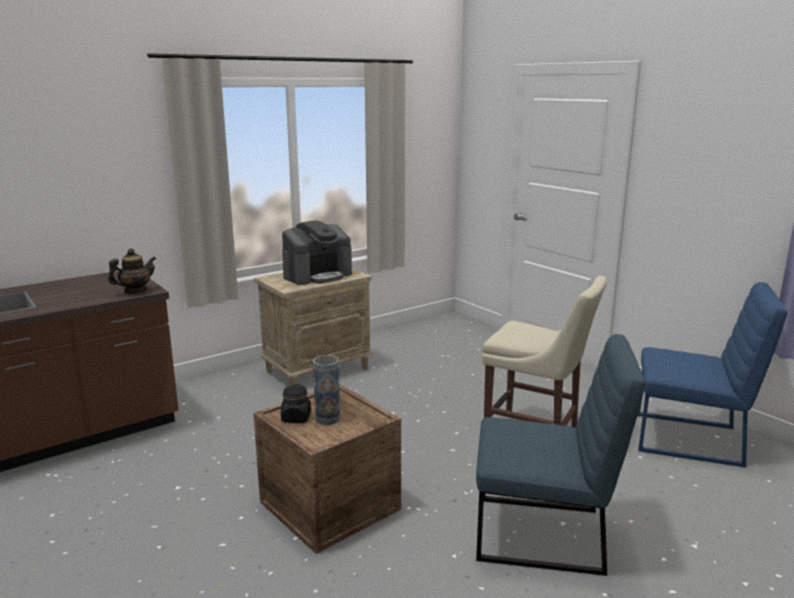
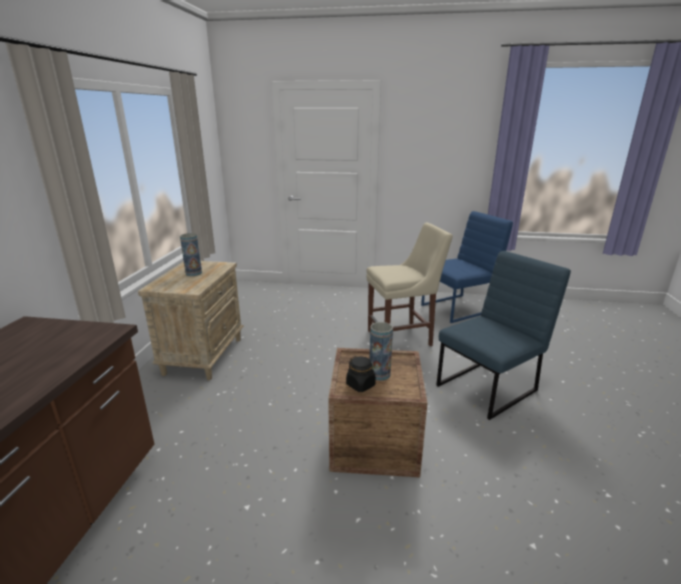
camera: 45 degrees left, 5 degrees up
(135, 291) = (94, 337): teapot -> none
(317, 275) = (193, 273): coffee machine -> vase

